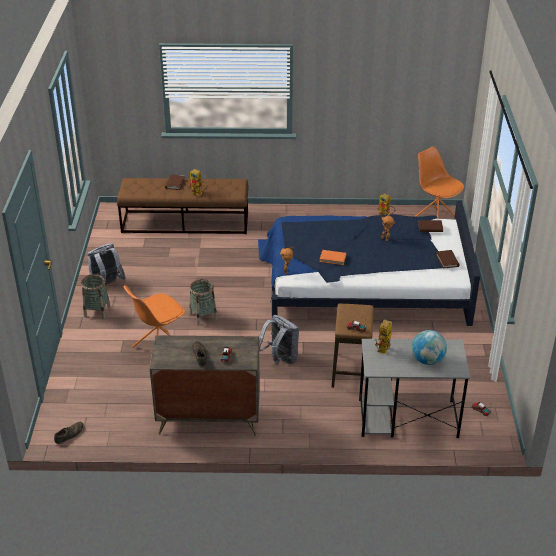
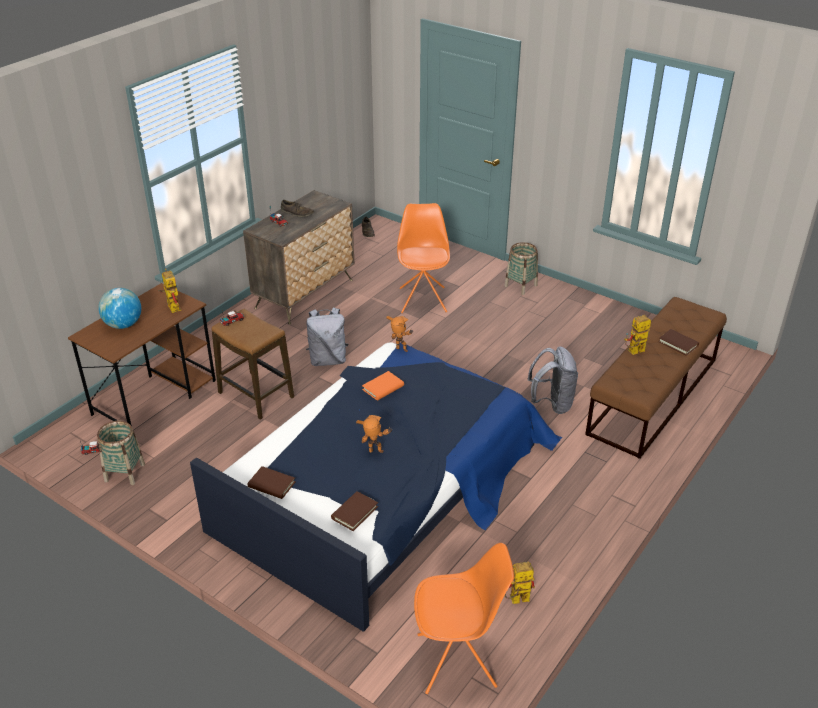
camera: 125 degrees right, 0 degrees up
(106, 285) = (562, 303): grey backpack -> grey backpack (552, 404)
(203, 316) = (447, 341): basket -> basket (124, 473)
(407, 418) = (155, 397): grey desk -> brown desk

